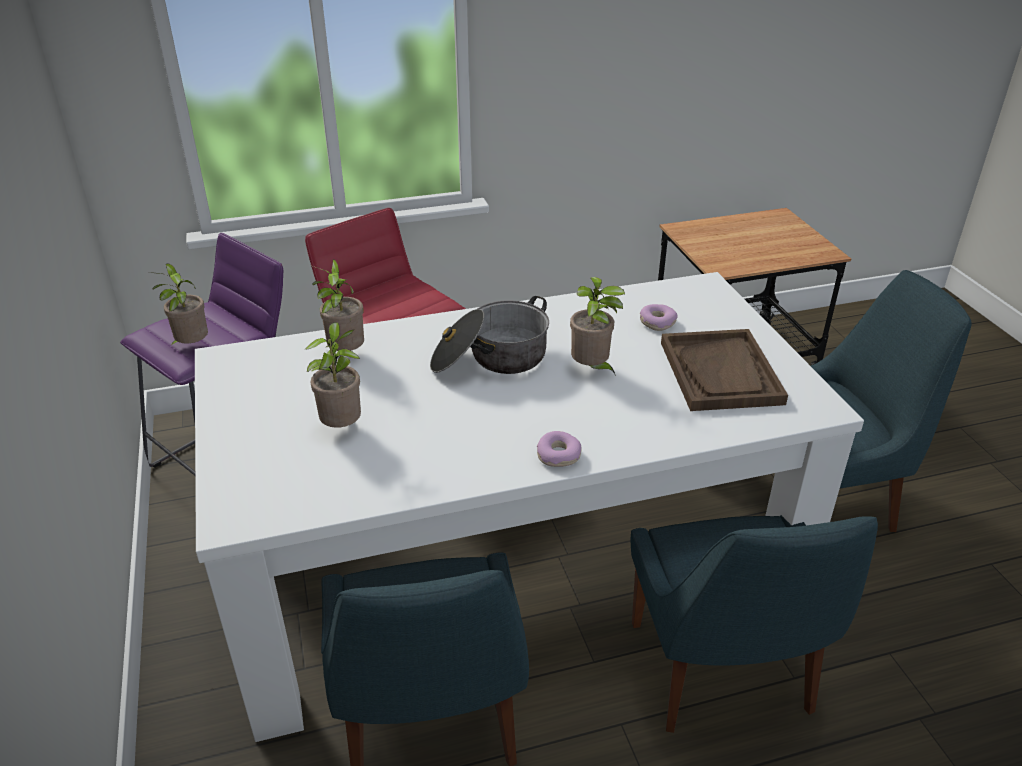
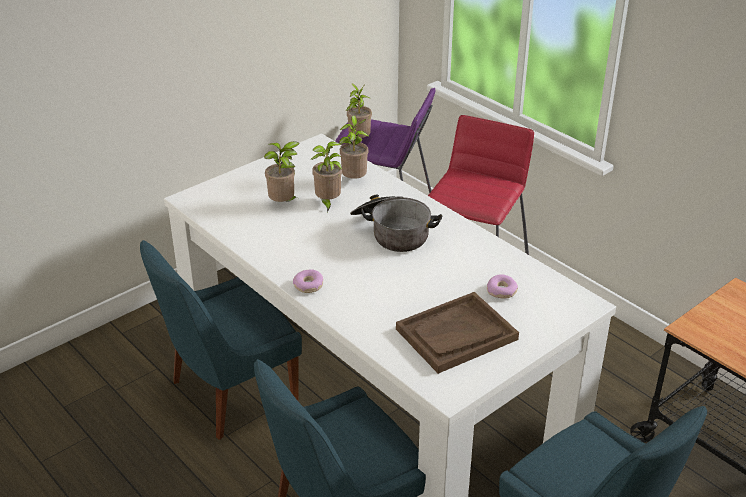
camera: 65 degrees right, 0 degrees up
(592, 369) = (413, 276): potted plant -> potted plant (327, 203)

